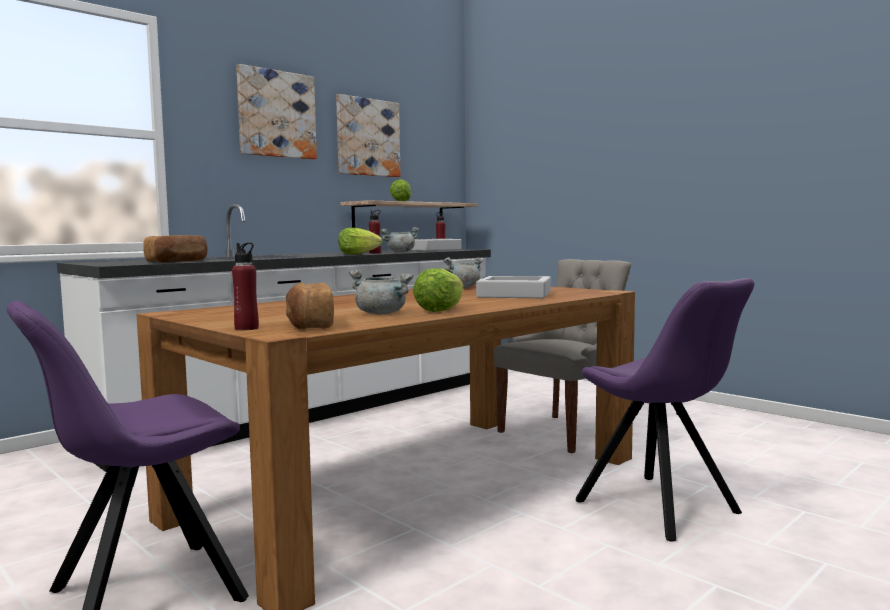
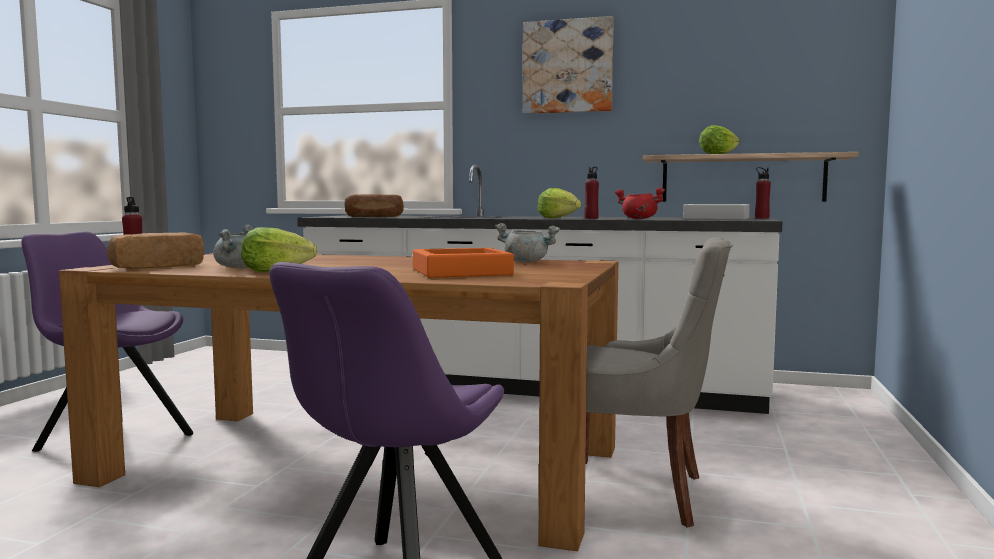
camera: 60 degrees right, 0 degrees up
(367, 137) = (694, 75): picture -> none
(400, 252) = (638, 218): grey cooking pot -> red cooking pot
(514, 294) = (461, 272): grey tray -> orange tray

